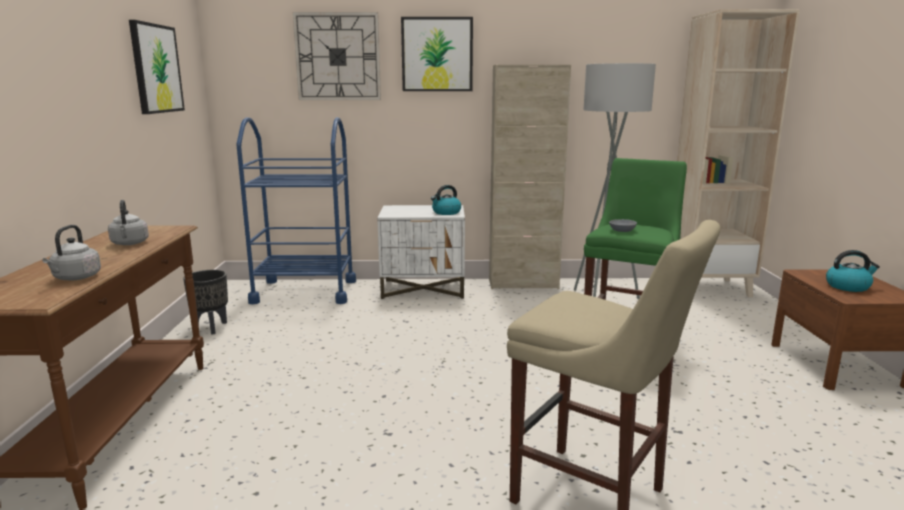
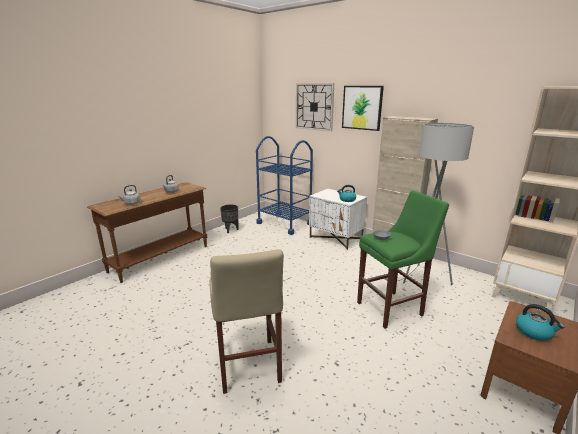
camera: 40 degrees right, 5 degrees up
(156, 68) = (224, 114): picture -> none

